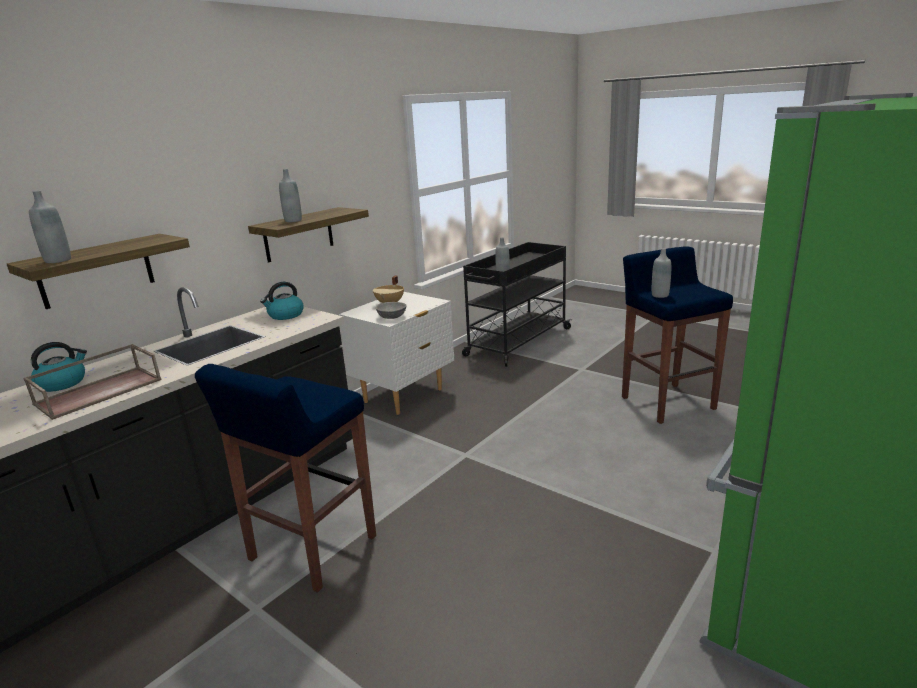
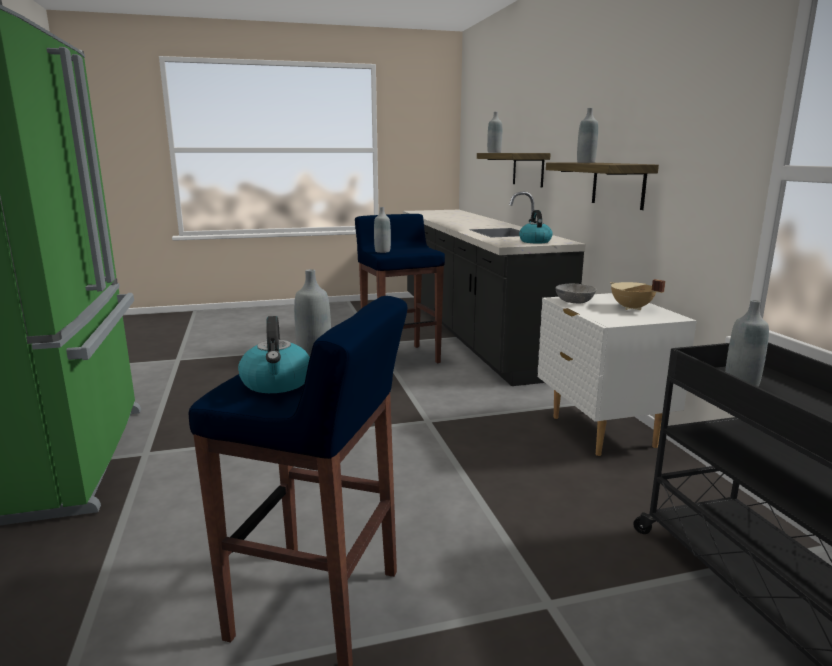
camera: 125 degrees right, 5 degrees down
(62, 383) = (486, 221): kettle -> kettle (277, 383)
(100, 391) = (460, 223): brown tray -> none
(322, 401) = (382, 251): none -> grey bottle

